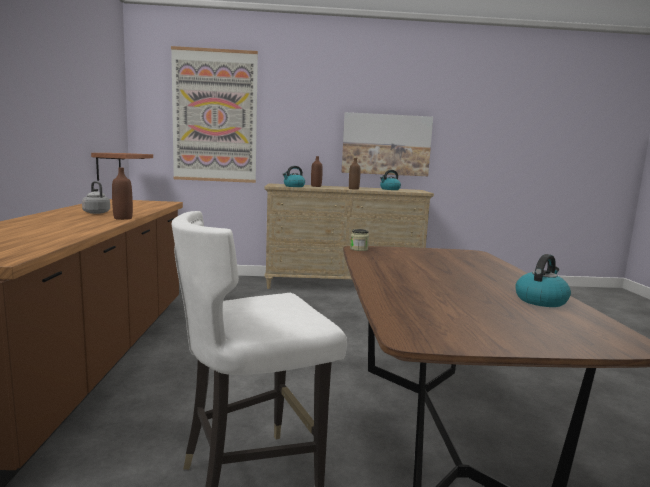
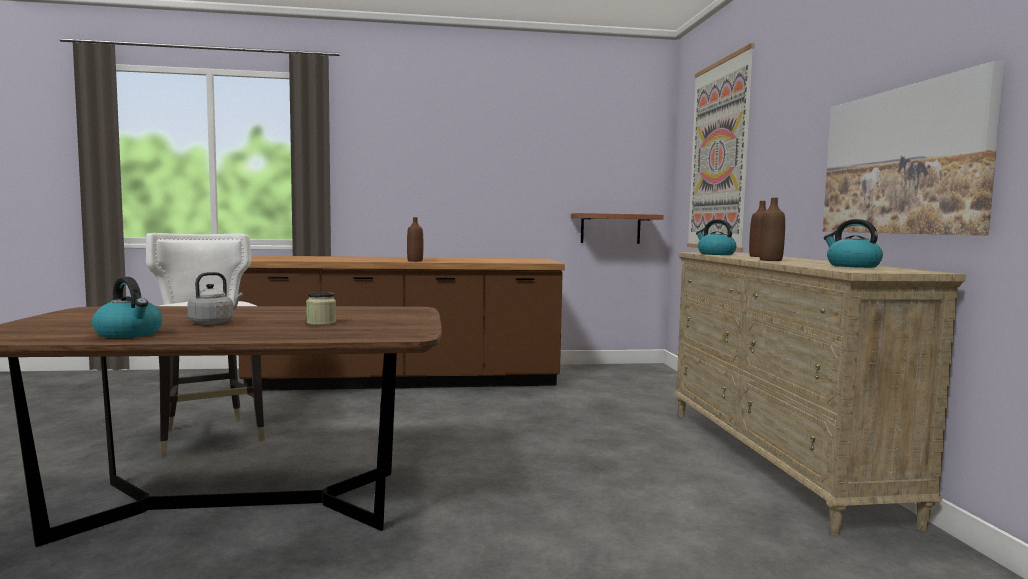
camera: 85 degrees right, 5 degrees down
(96, 212) = (443, 259): grey kettle -> grey kettle (213, 323)
(359, 249) = (409, 308): jar -> jar (321, 323)

